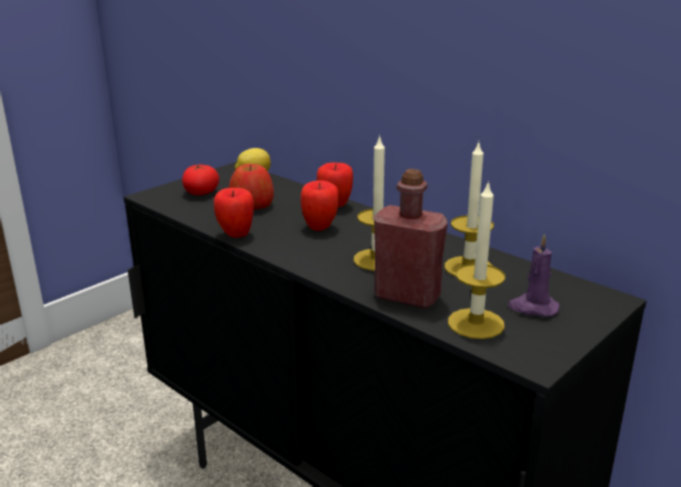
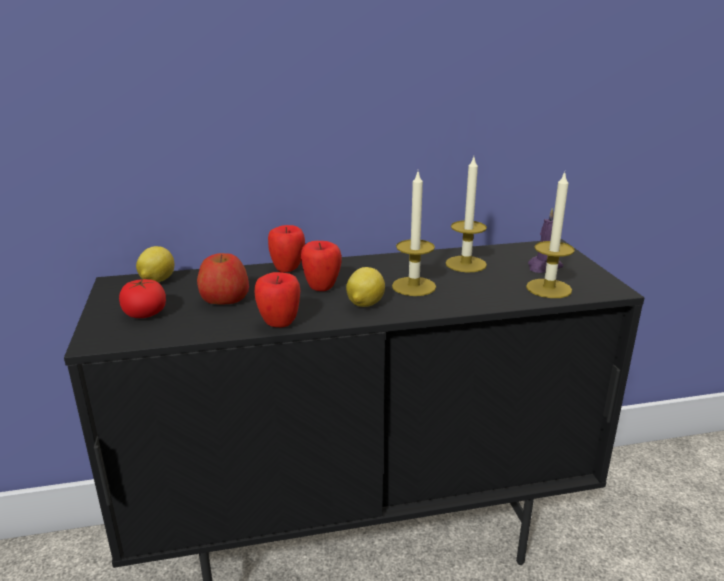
camera: 55 degrees left, 0 degrees up
(311, 251) = (364, 304): none -> lemon
(407, 296) = (486, 295): red bottle -> none

